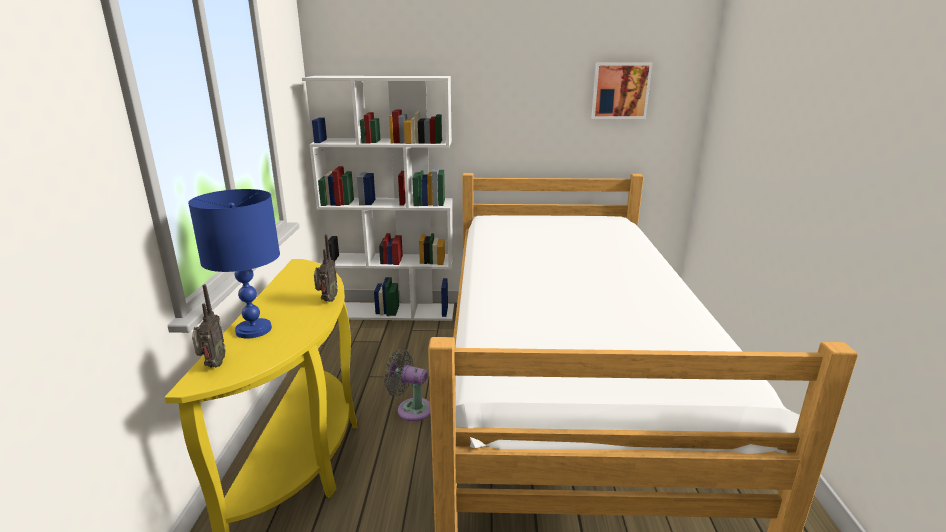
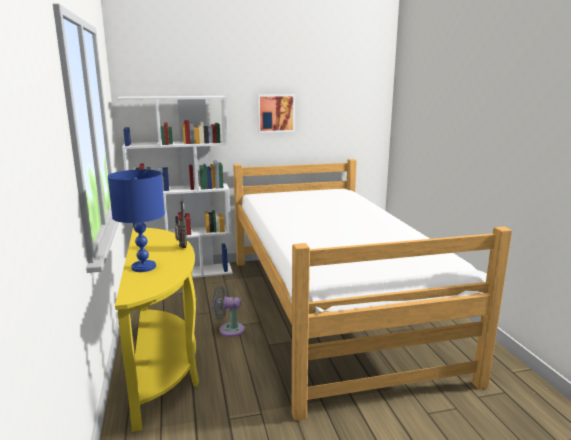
camera: 15 degrees left, 5 degrees down
(213, 366) = (133, 287): radio -> none
(620, 90) = (336, 104): picture -> picture (275, 113)

